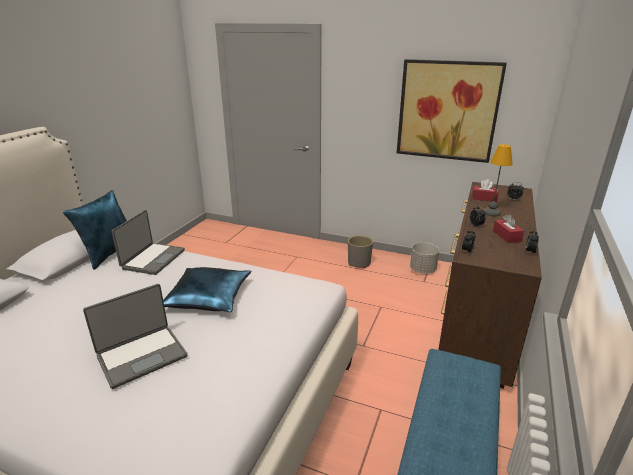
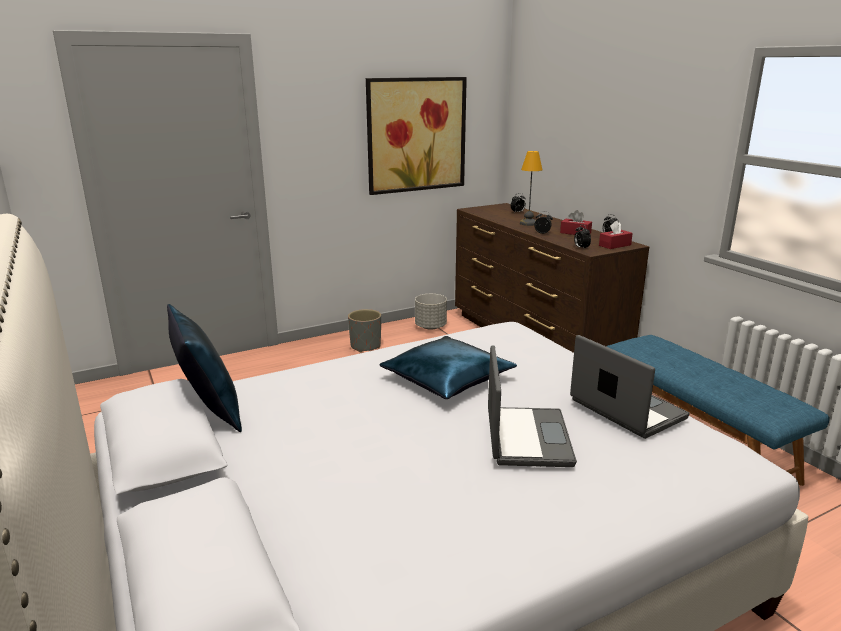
camera: 50 degrees left, 5 degrees down
(152, 259) = (289, 387): laptop -> laptop (625, 410)
(484, 198) = (497, 216): red tissue box -> red tissue box (614, 245)

